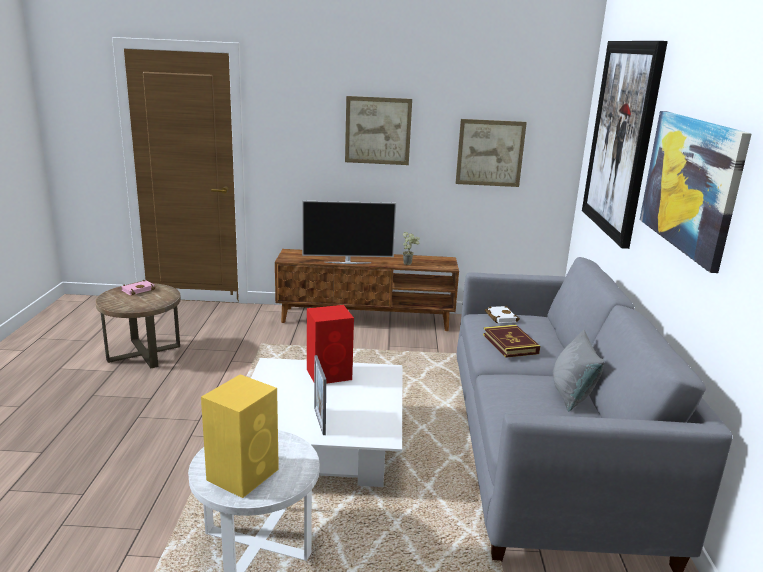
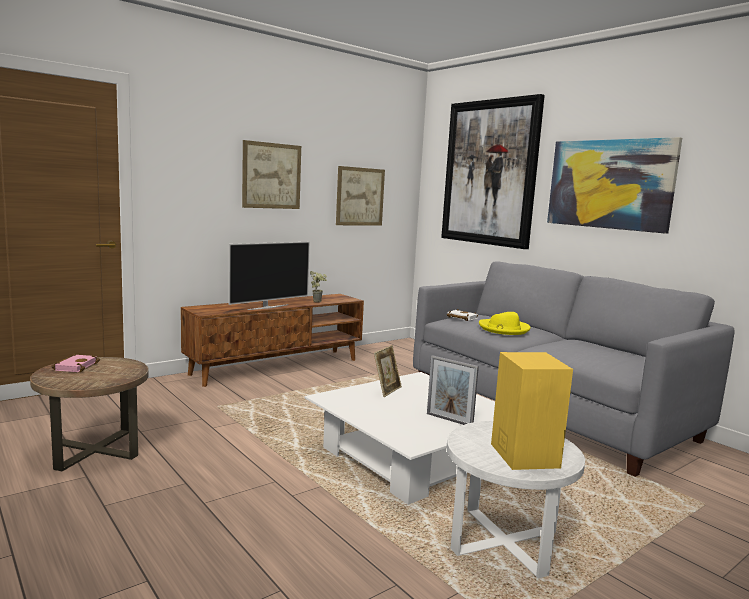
camera: 40 degrees left, 10 degrees down
(330, 374) = (386, 390): red speaker -> picture frame
(510, 344) = (503, 329): book -> yellow hat
(571, 395) = (592, 345): grey pillow -> none

